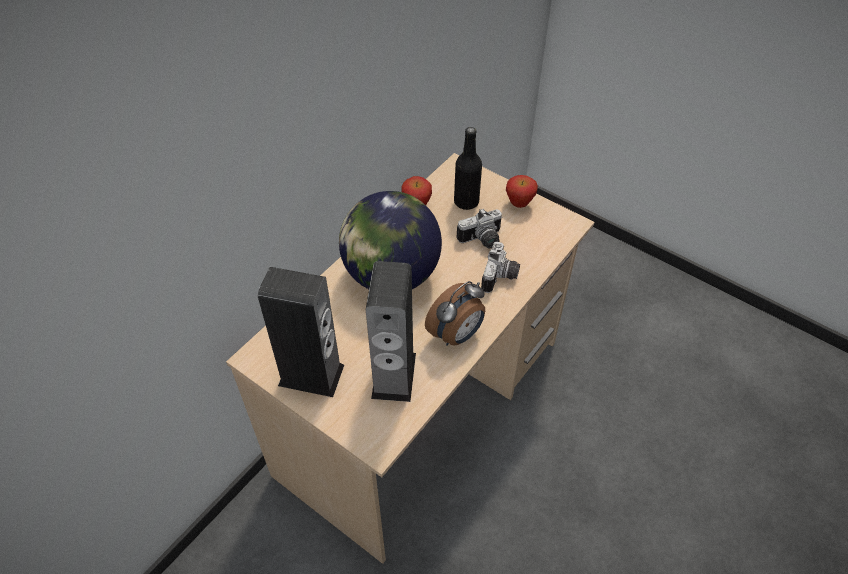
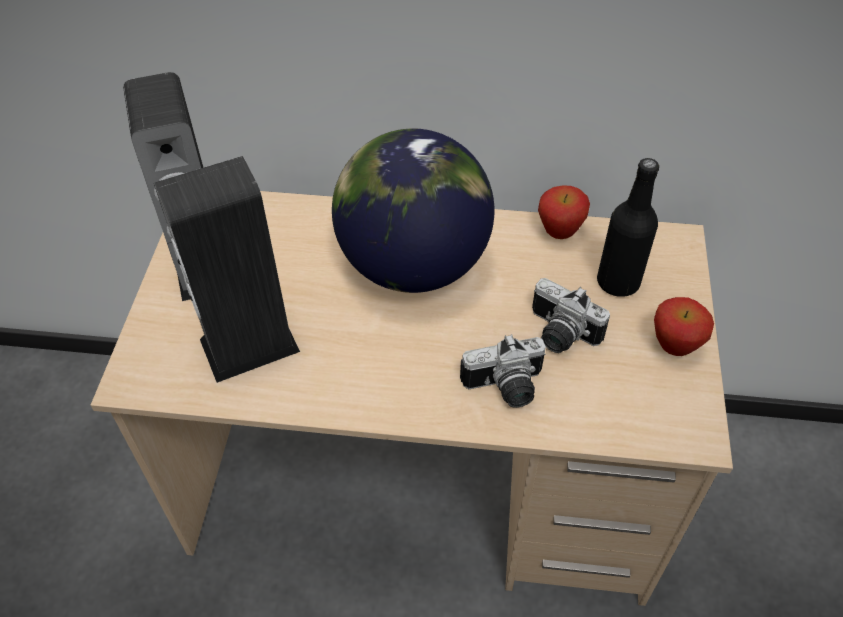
camera: 60 degrees right, 0 degrees up
(456, 335) = (360, 383): alarm clock -> none

